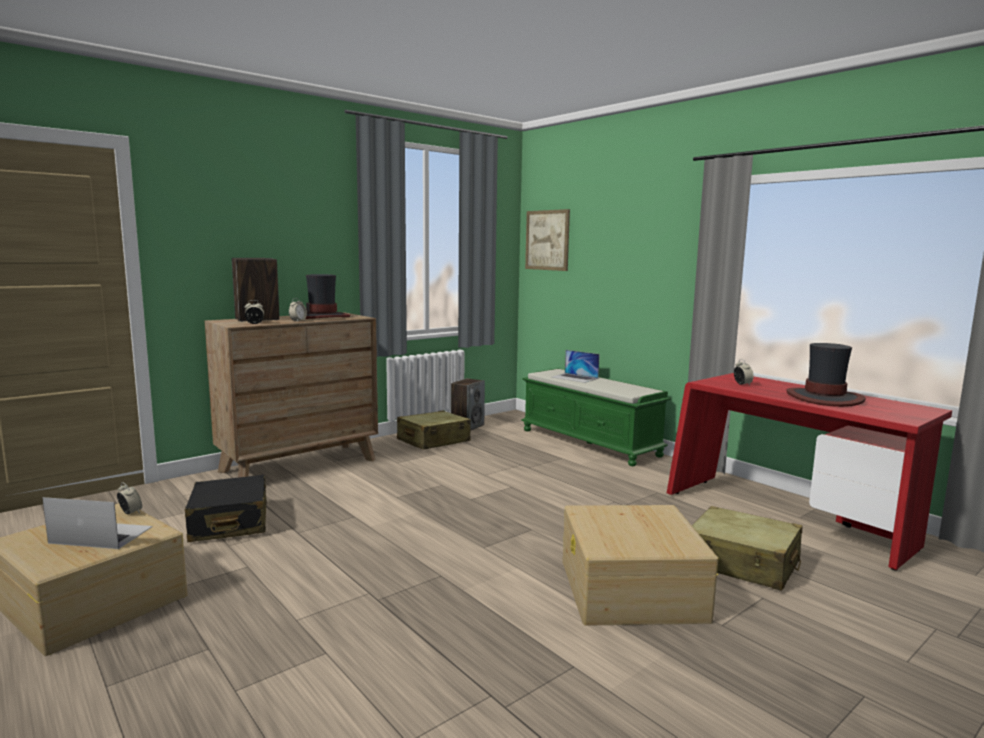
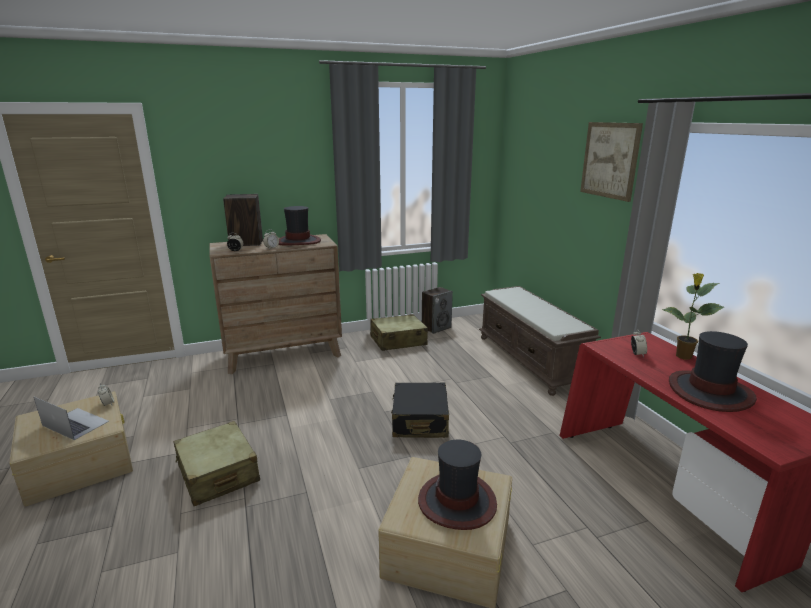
camera: 20 degrees right, 10 degrees up
(229, 523) = (201, 406): black suitcase -> black suitcase (420, 420)
(547, 240) = (519, 166): picture -> picture (610, 160)
(574, 378) = (522, 301): laptop -> none
(590, 442) = (531, 360): green bench -> brown bench
(644, 528) = (457, 501): none -> hat
(742, 563) = (576, 540): beige suitcase -> beige suitcase (218, 474)
(779, 383) = (683, 356): none -> potted plant

